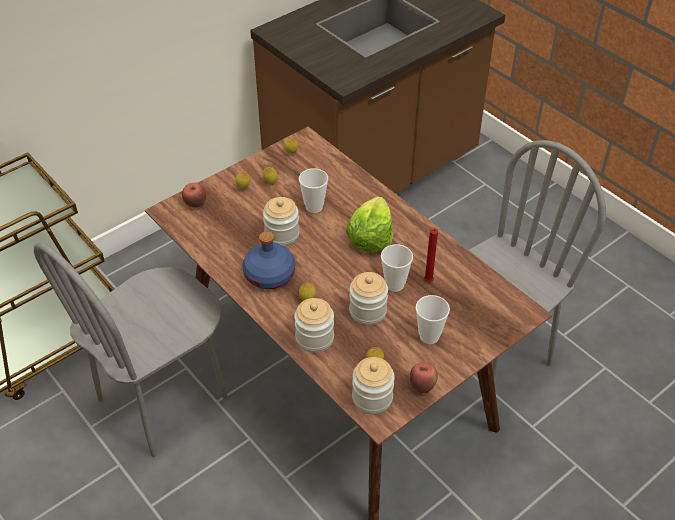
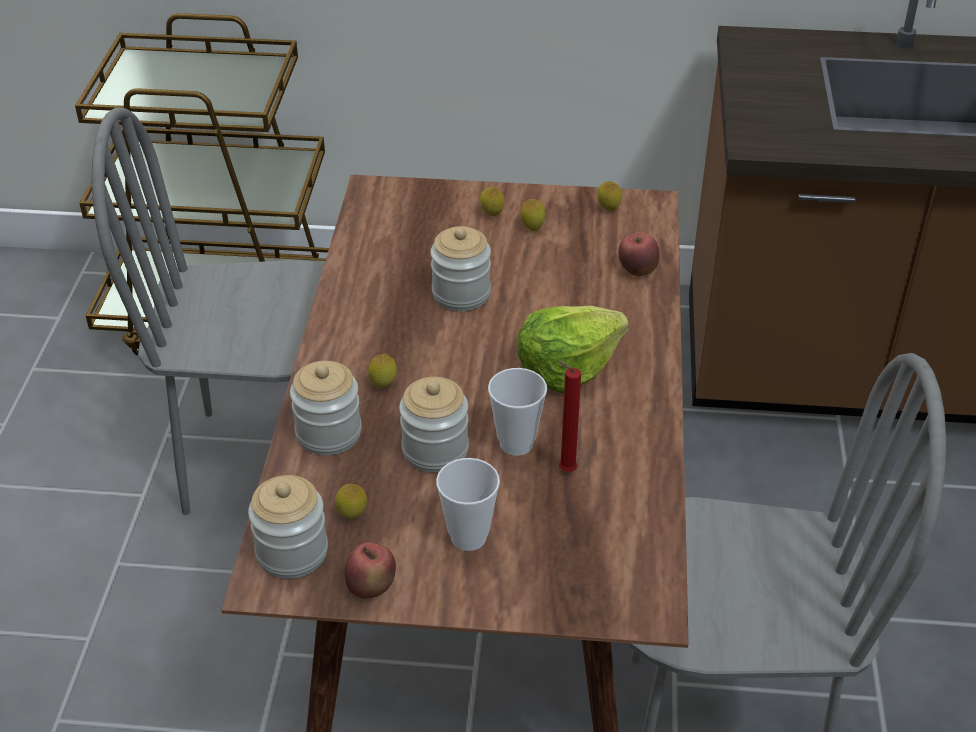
camera: 45 degrees right, 5 degrees down
(195, 204) = (412, 200): apple -> apple (637, 271)
(270, 274) = (383, 328): blue bottle -> none
(314, 207) = (547, 287): cup -> none

